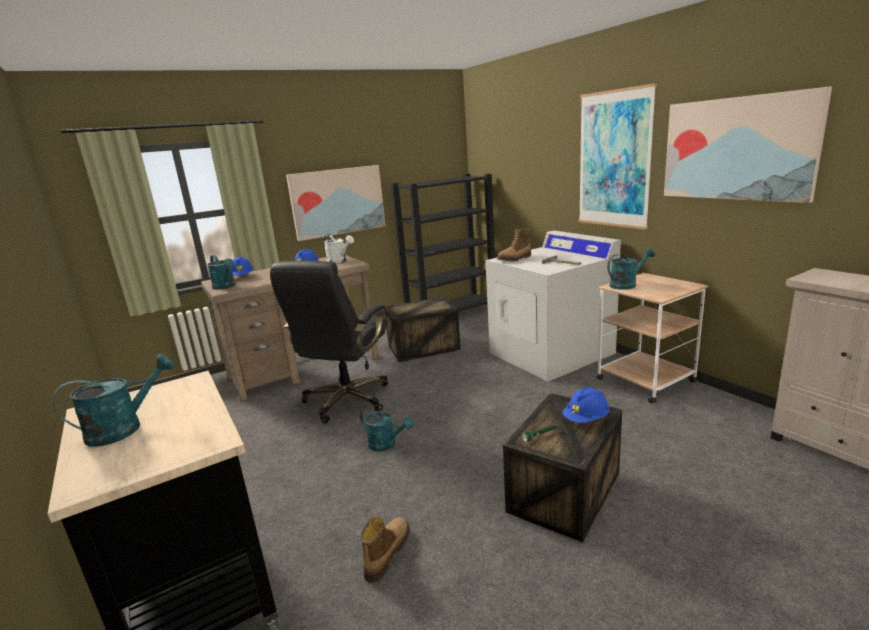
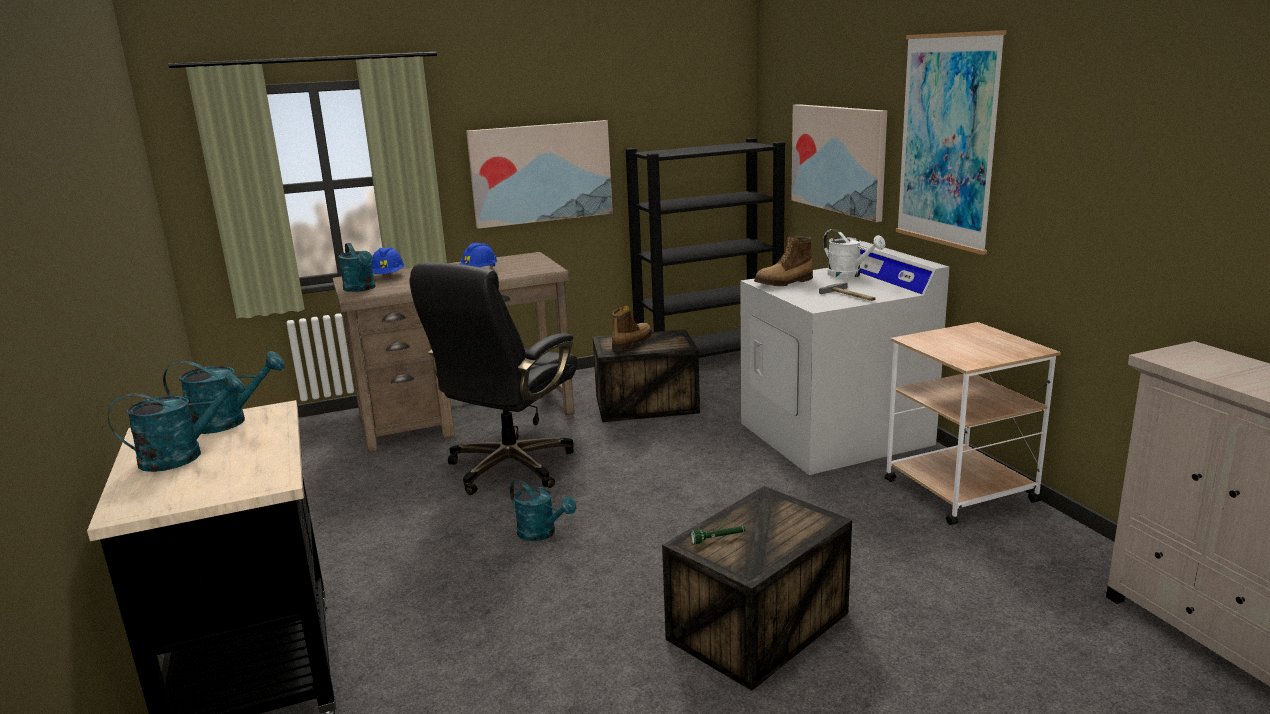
camera: 10 degrees right, 0 degrees up
(339, 261) = (529, 264): white watering can -> white watering can (849, 275)
(386, 553) = (493, 665): boot -> boot (631, 343)
(586, 419) = (793, 526): blue hard hat -> none
(626, 285) = (935, 339): turquoise watering can -> turquoise watering can (229, 422)
(737, 148) = (1106, 144): picture -> picture (838, 159)

